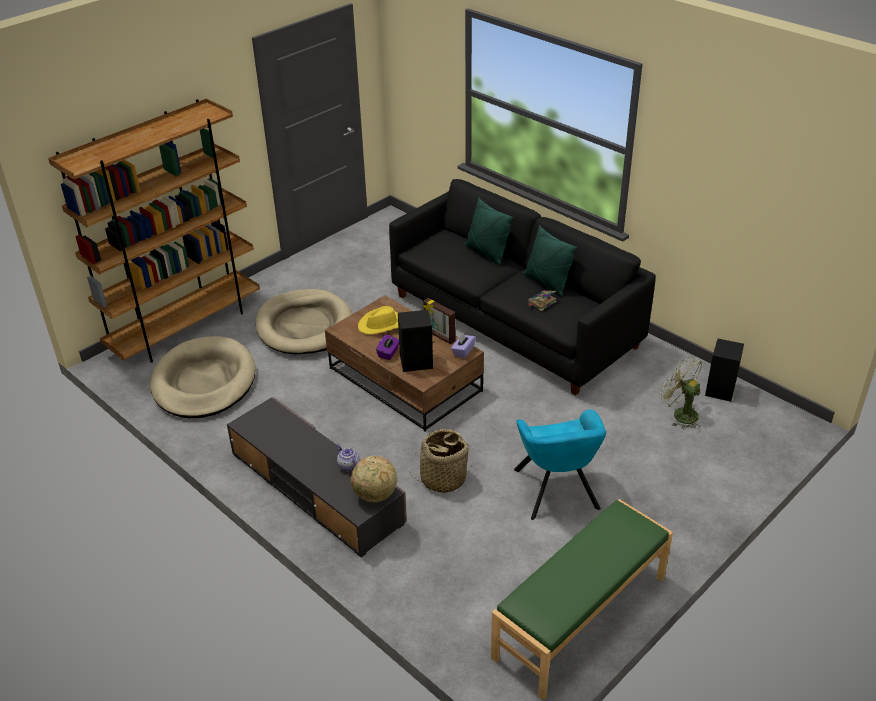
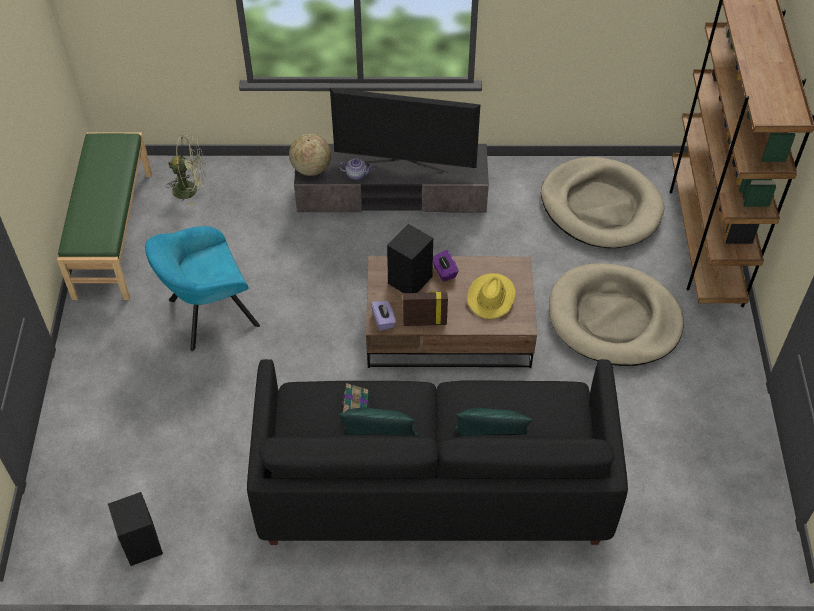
camera: 135 degrees right, 15 degrees up
(306, 447) = (405, 166): none -> television
(443, 478) = (309, 263): basket -> none
(557, 492) = (208, 314): turquoise armchair -> turquoise armchair turned 60 degrees counterclockwise
(680, 414) = (162, 477): green fan -> green fan (191, 189)

